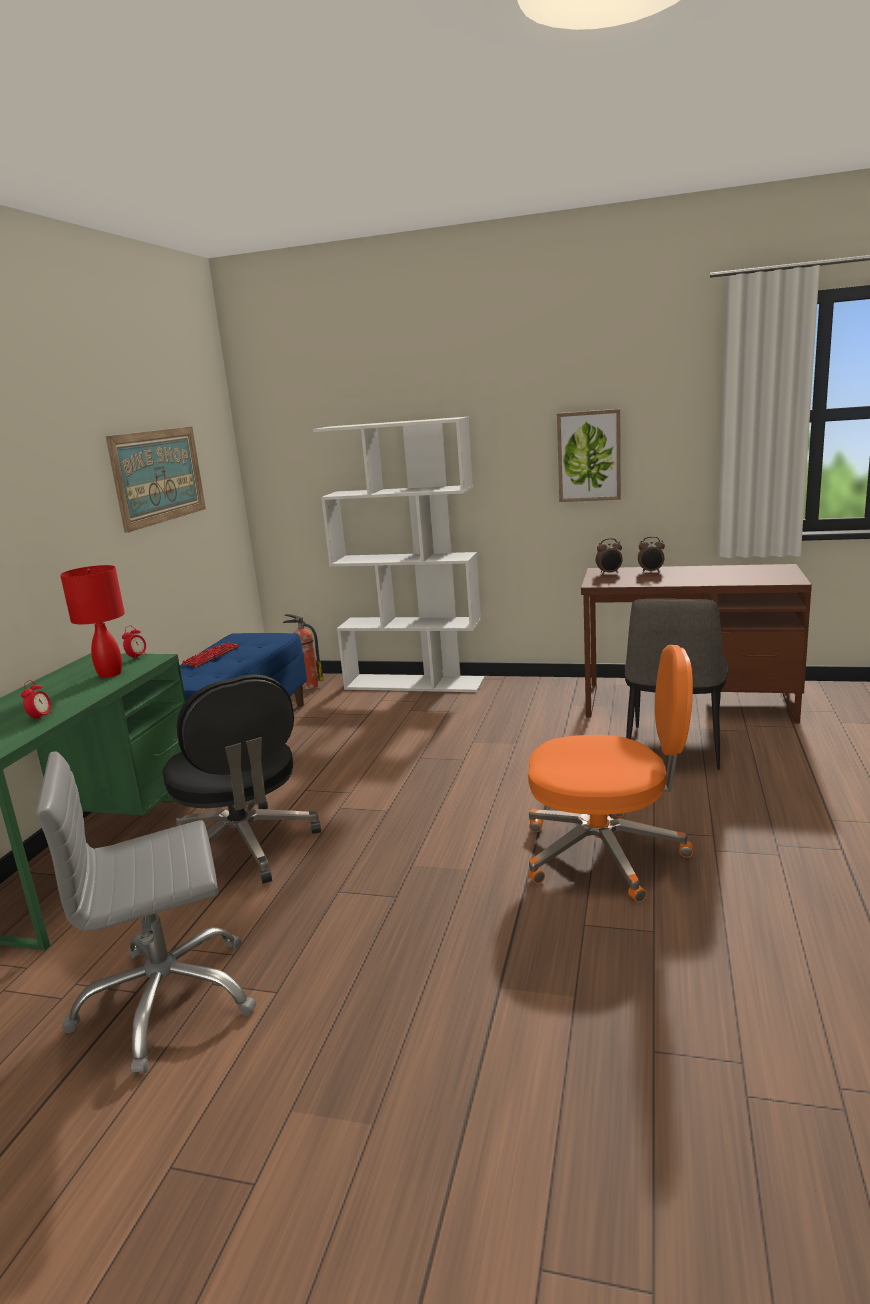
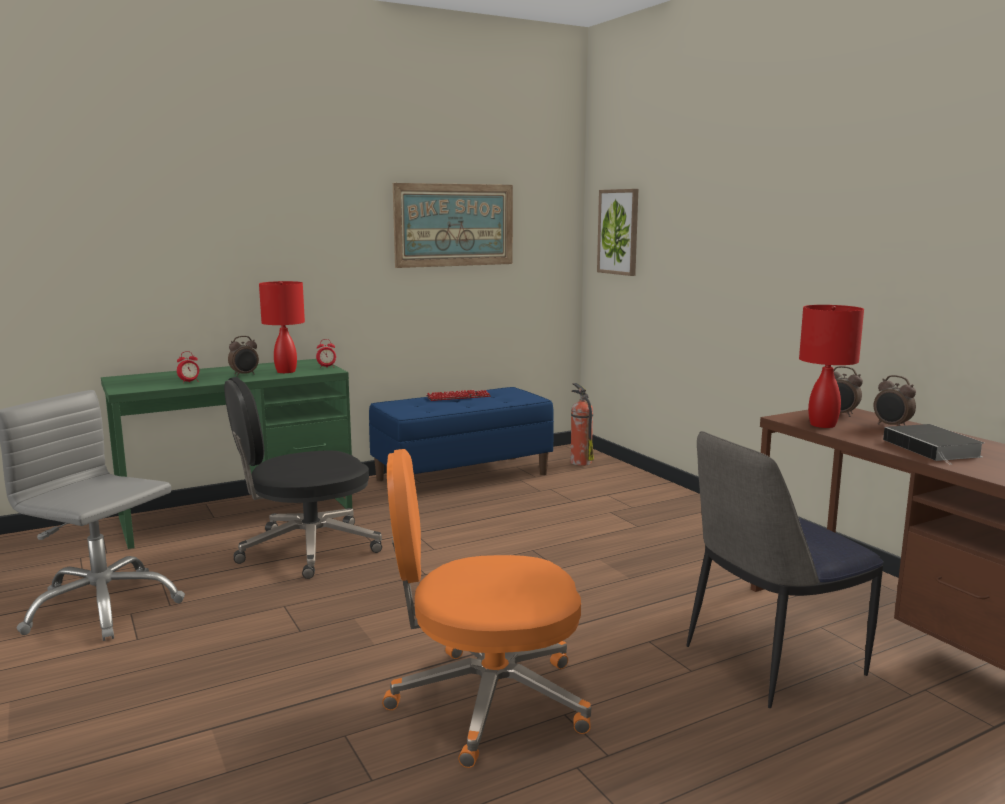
camera: 45 degrees right, 5 degrees down
(76, 691) = (245, 375): none -> alarm clock
(244, 847) = (306, 549): black office chair -> black office chair turned 45 degrees clockwise
(415, 683) = (664, 493): white bookcase -> none
(589, 456) = (883, 256): picture -> picture (618, 232)
(606, 853) = (485, 702): orange office chair -> orange office chair turned 120 degrees clockwise
(623, 581) = (823, 425): none -> red table lamp
(704, 577) = (934, 449): none -> book

